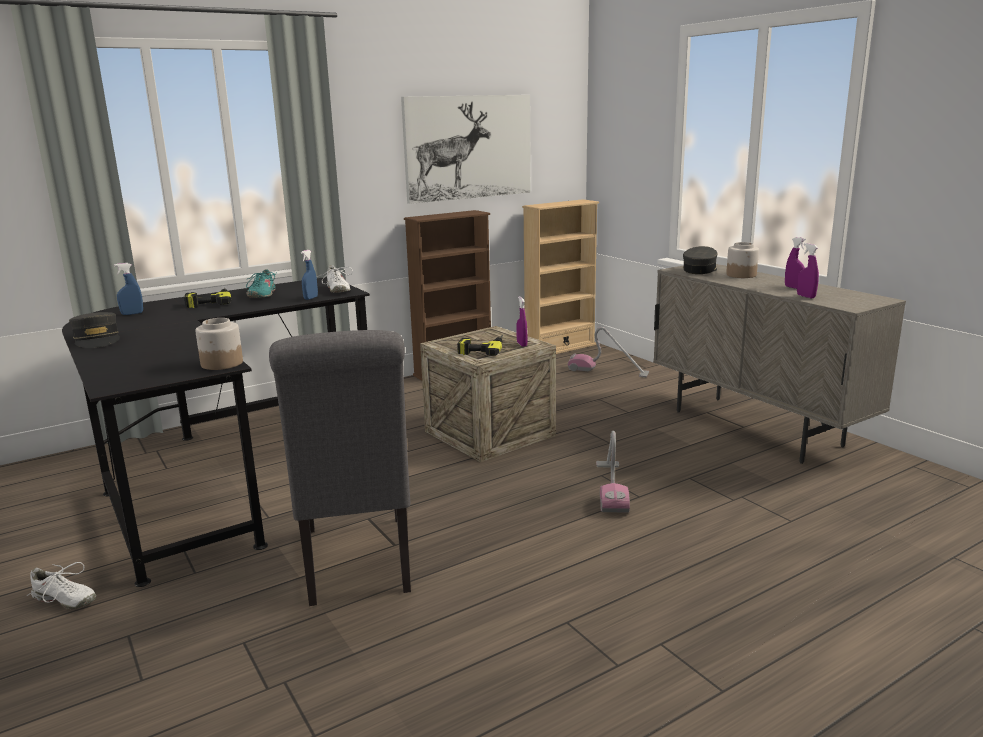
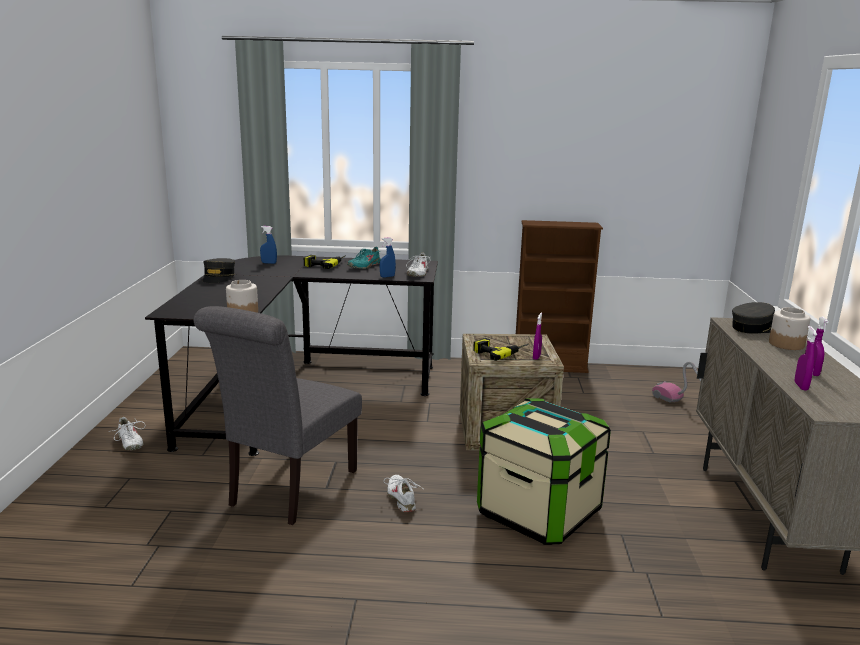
camera: 35 degrees right, 0 degrees up
(468, 147) = (599, 163): picture -> none
(482, 523) = (402, 498): none -> white shoe
(560, 348) = (674, 372): beige bookcase -> none
(611, 487) = (538, 513): vacuum cleaner -> storage box

